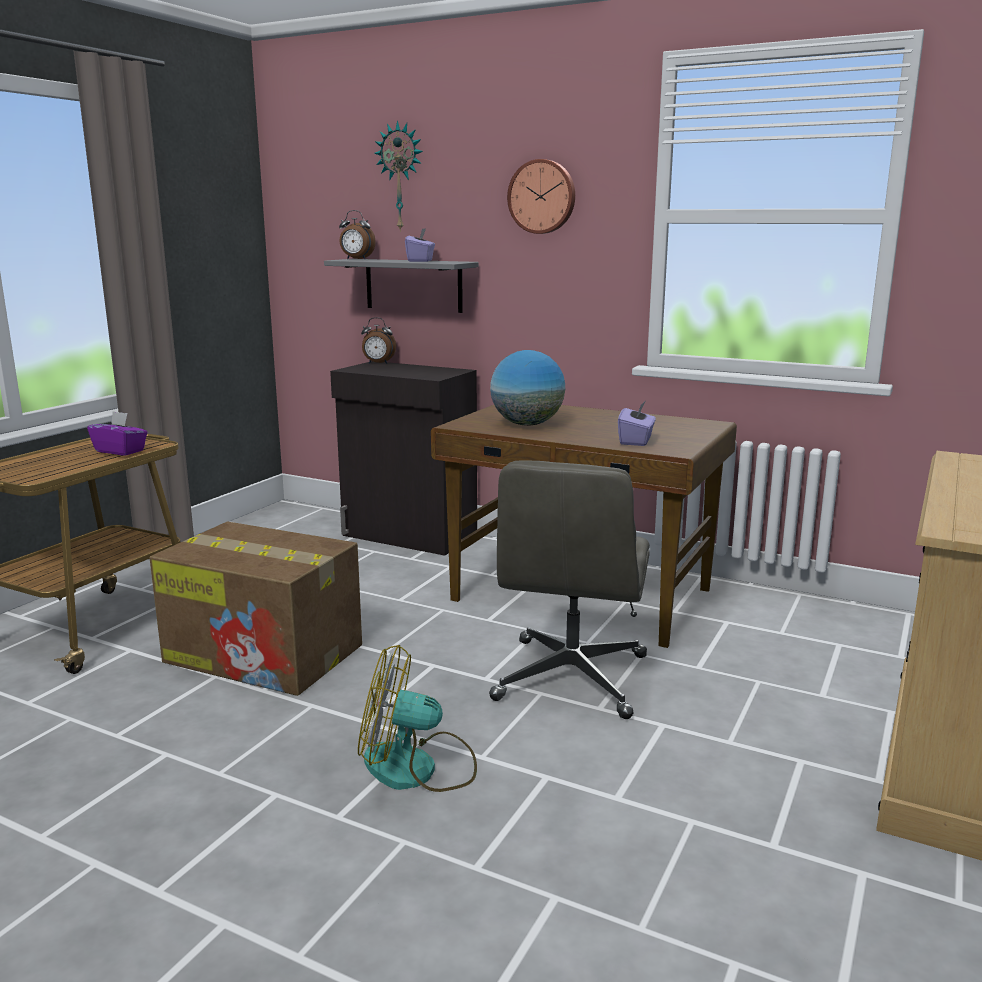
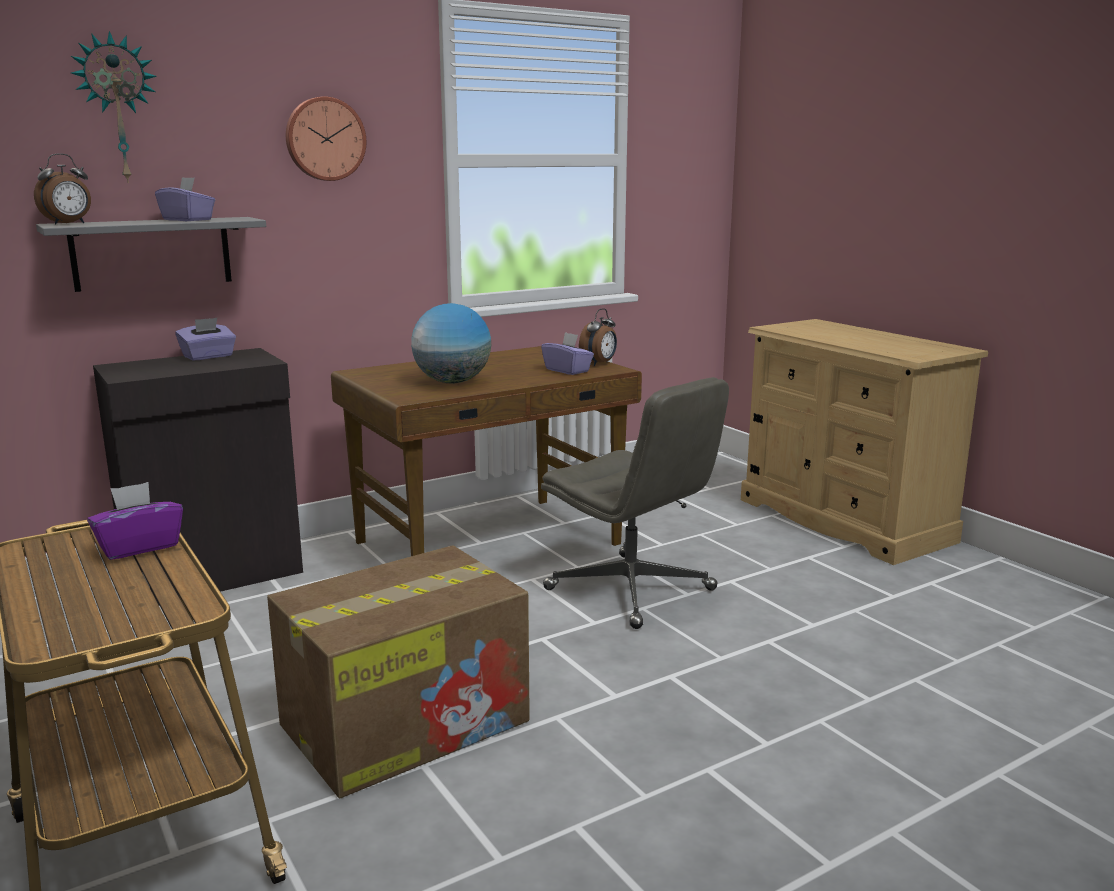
camera: 60 degrees left, 0 degrees up
(378, 363) = (120, 365): alarm clock -> alarm clock (599, 364)
(417, 768) = (717, 689): fan -> none
(429, 368) = (208, 356): none -> purple tissue box

